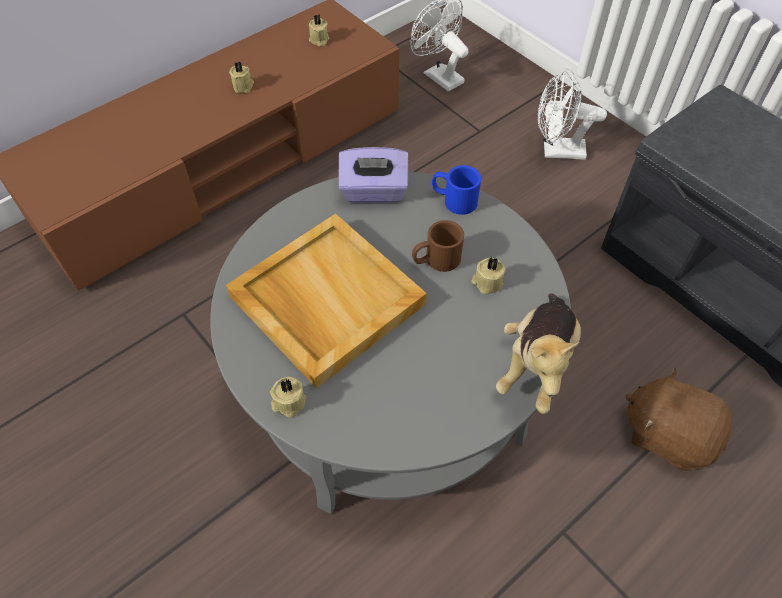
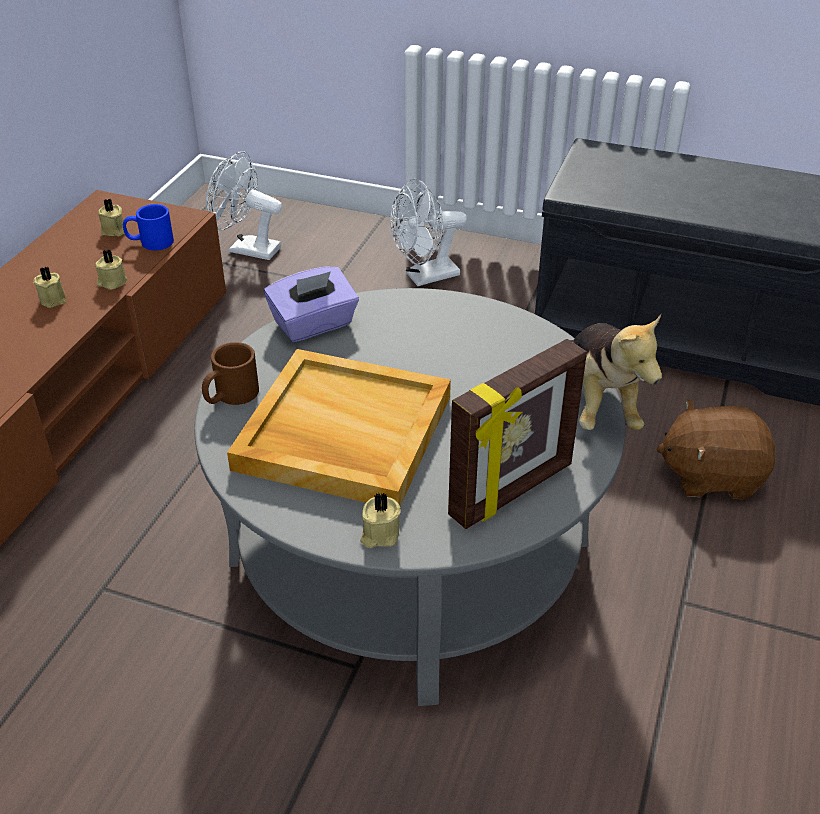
camera: 30 degrees left, 15 degrees down
(409, 415) = (513, 492): none -> picture frame
(436, 260) = (428, 358): brown mug -> brown mug (230, 396)
(453, 200) = (403, 304): blue mug -> blue mug (150, 242)
(487, 282) = (494, 358): beige candle -> beige candle (112, 282)

